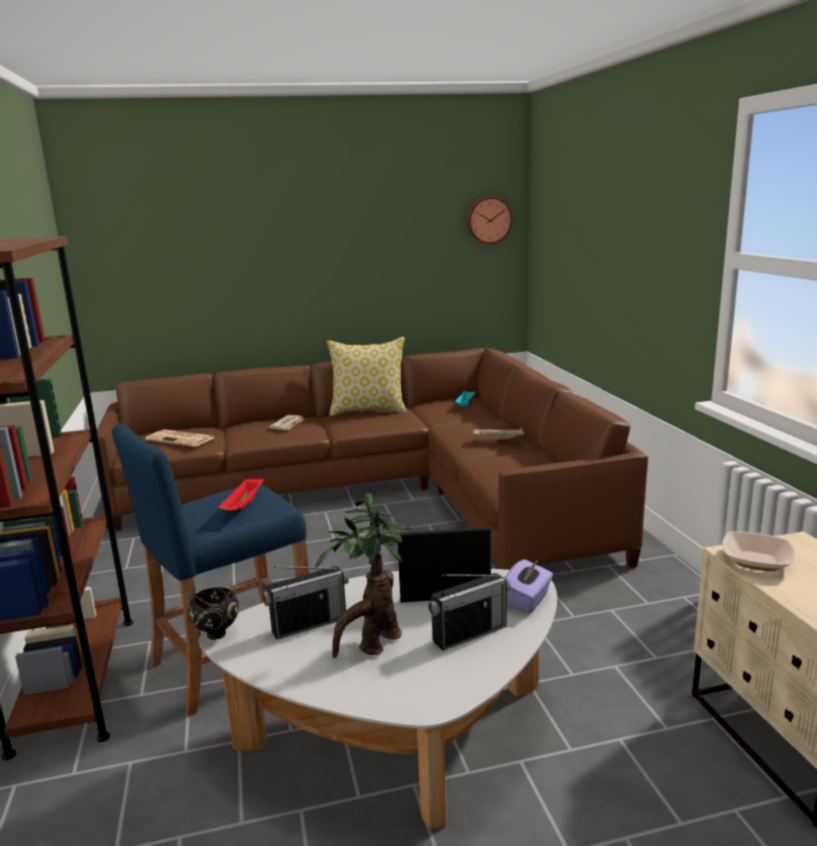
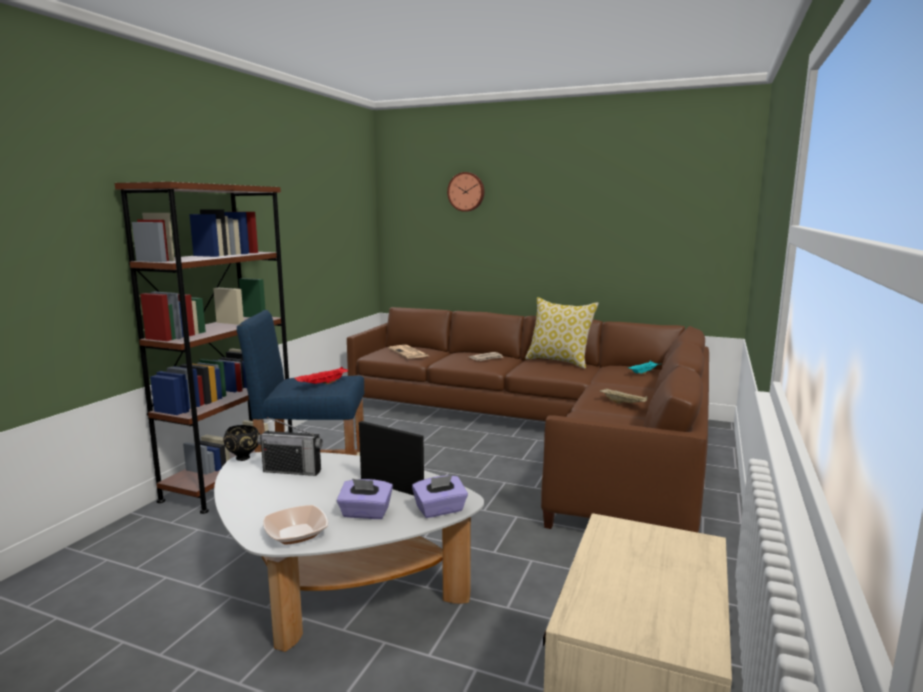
camera: 35 degrees right, 5 degrees down
(373, 645) = (302, 495): potted plant -> none
(469, 633) = (365, 513): radio -> purple tissue box
(488, 220) = (712, 206): wall clock -> wall clock (466, 192)
(756, 561) = (617, 539): bowl -> bowl (296, 534)

